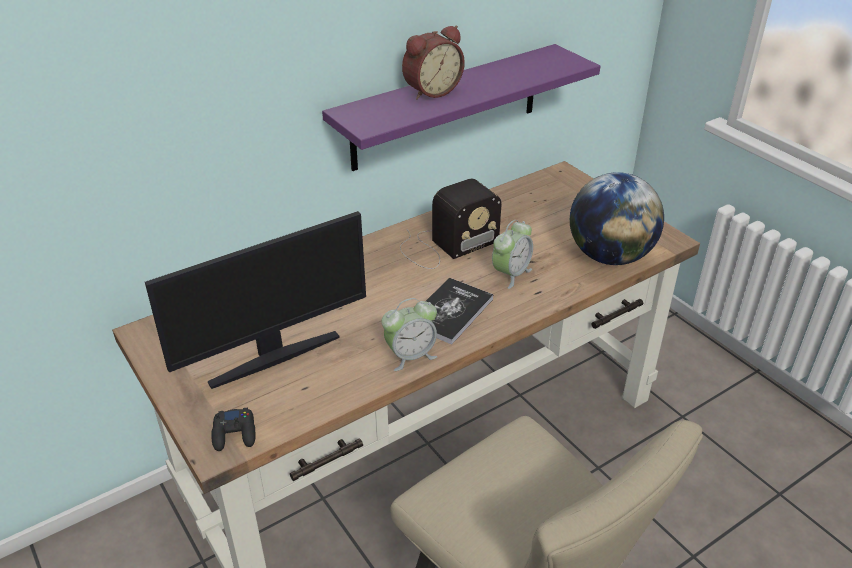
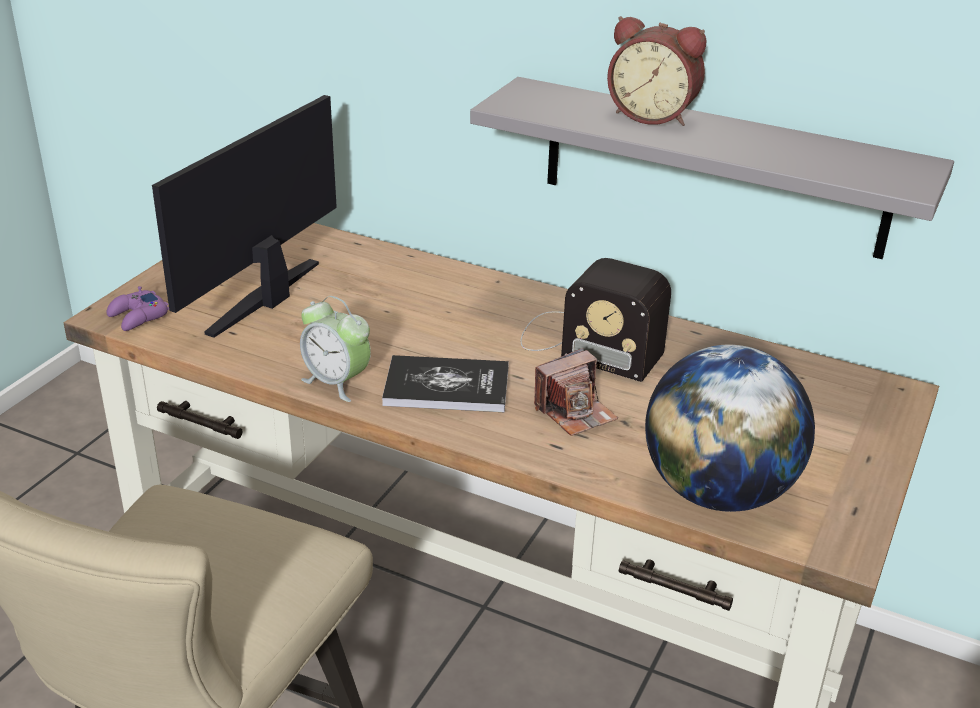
camera: 60 degrees right, 5 degrees down
(235, 434) = (138, 316): black game controller -> purple game controller
(273, 357) = (269, 299): monitor -> monitor turned 90 degrees clockwise
(446, 107) = (713, 167): purple shelf -> grey shelf
(511, 274) = (575, 412): alarm clock -> camera

